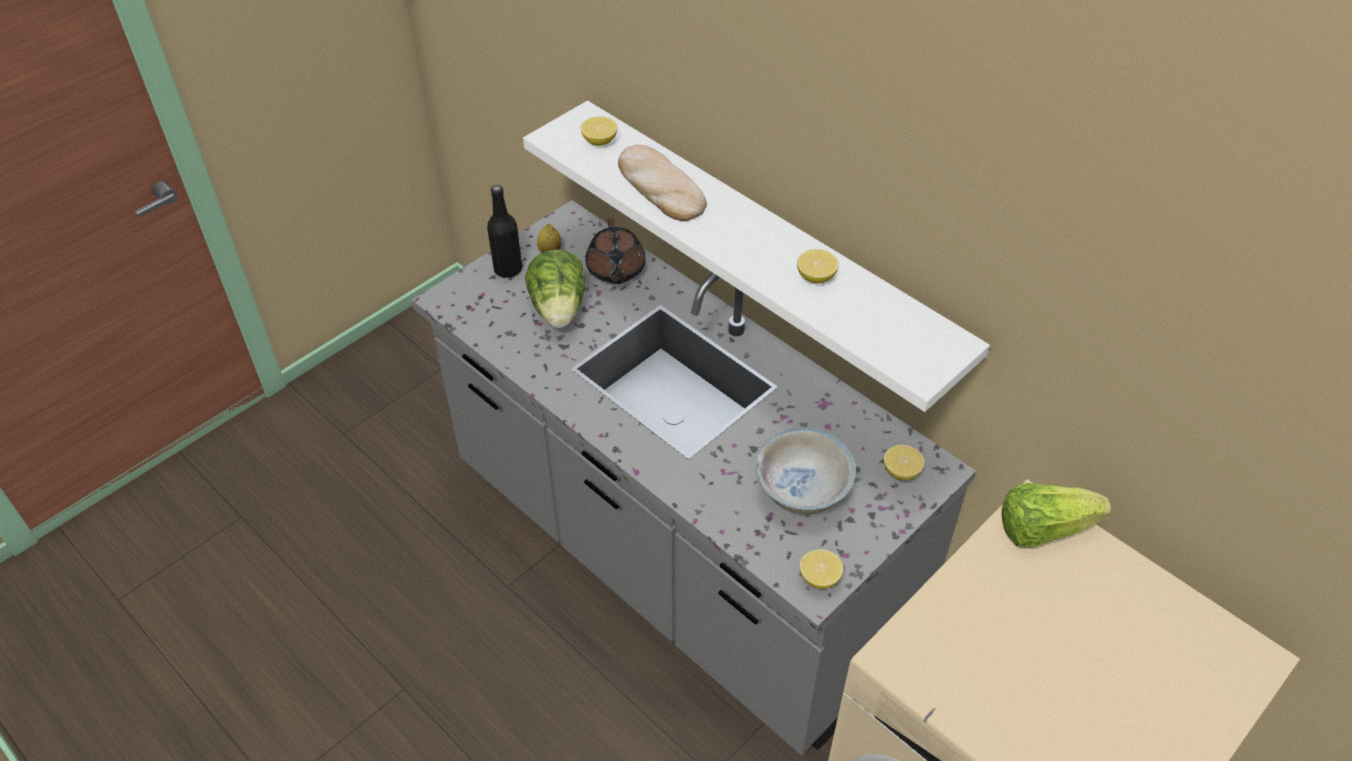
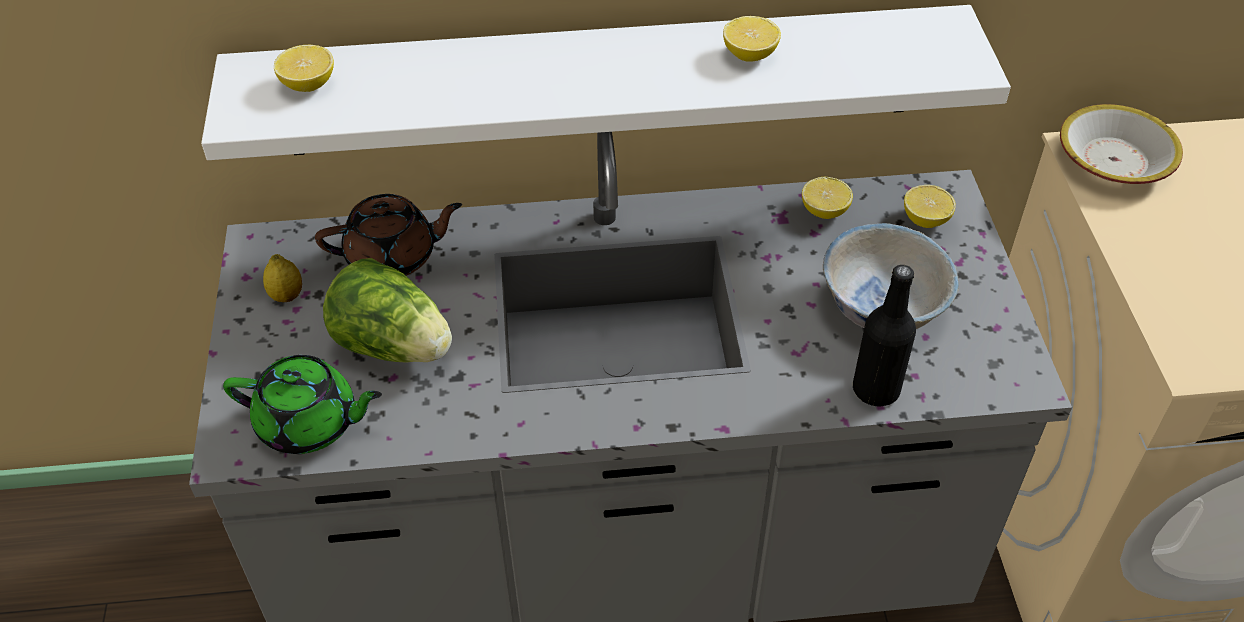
camera: 50 degrees left, 0 degrees up
(482, 314) = (309, 423): none -> green teapot
(508, 269) = (264, 352): black bottle -> black bottle (876, 389)
(615, 270) = (393, 257): brown teapot -> brown teapot turned 45 degrees counterclockwise
(659, 187) = (458, 84): bread -> none
(819, 578) = (1011, 366): lemon -> lemon (824, 211)
(1043, 529) = (1113, 161): lettuce -> bowl

